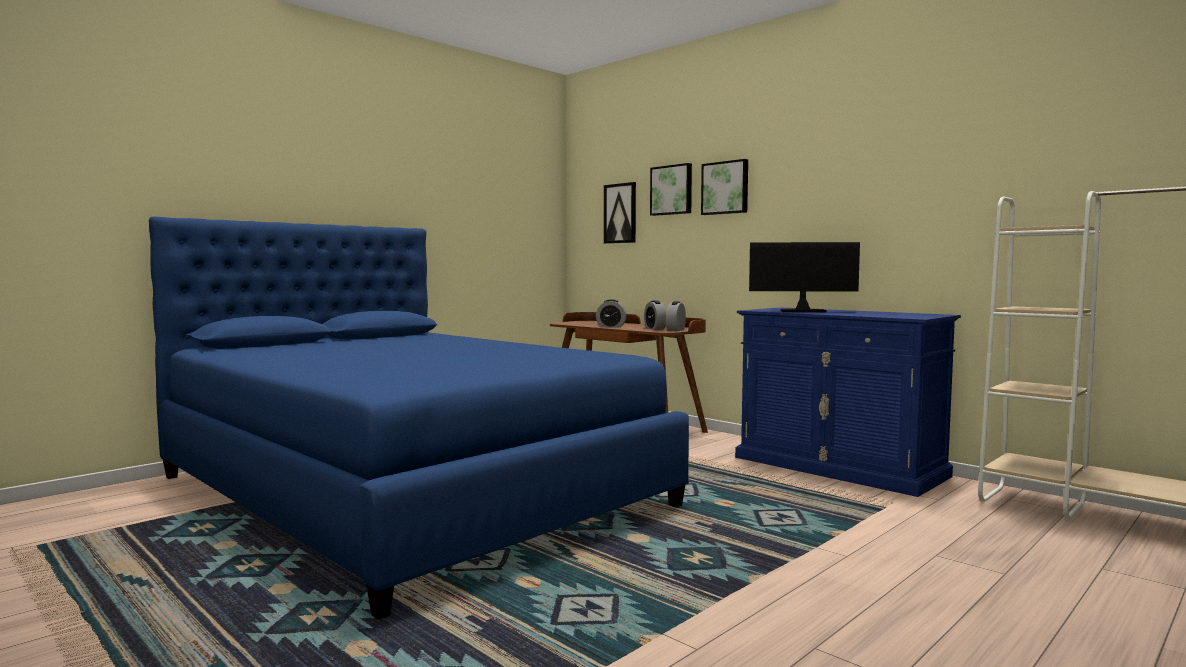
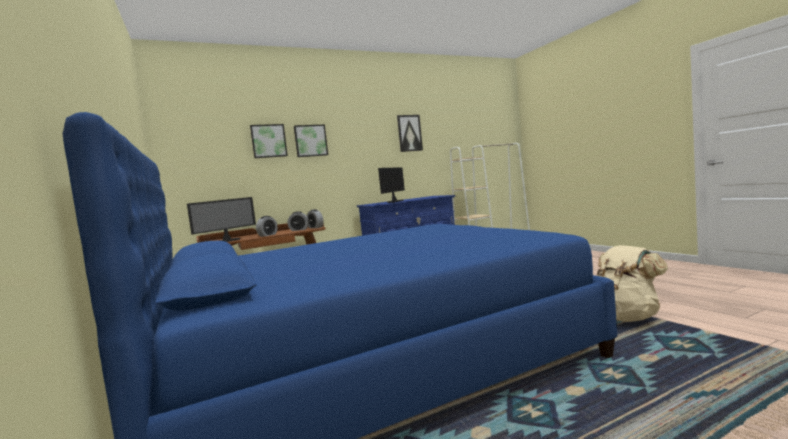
camera: 70 degrees left, 0 degrees up
(570, 647) = (623, 318): none -> beige backpack
(575, 324) = (227, 241): none -> monitor
(620, 213) = (220, 157): picture -> picture (409, 133)

